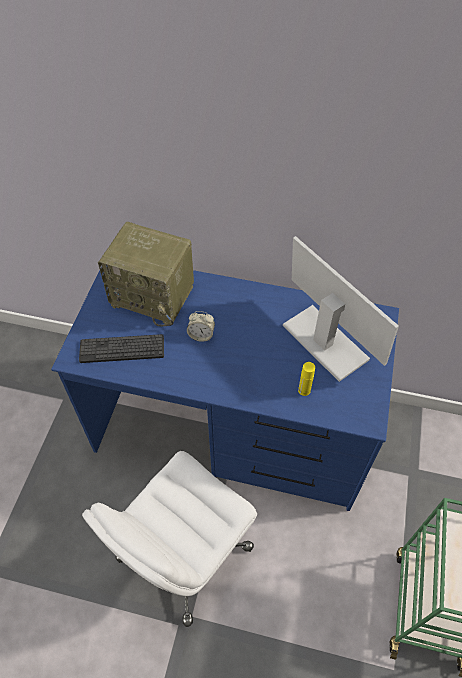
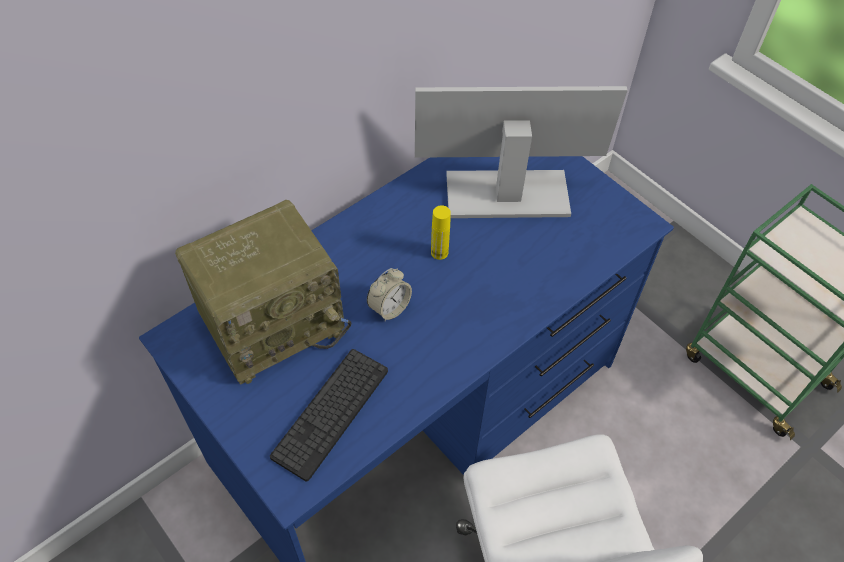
camera: 55 degrees left, 0 degrees up
(304, 390) = (557, 255): yellow bottle -> yellow bottle (439, 252)

